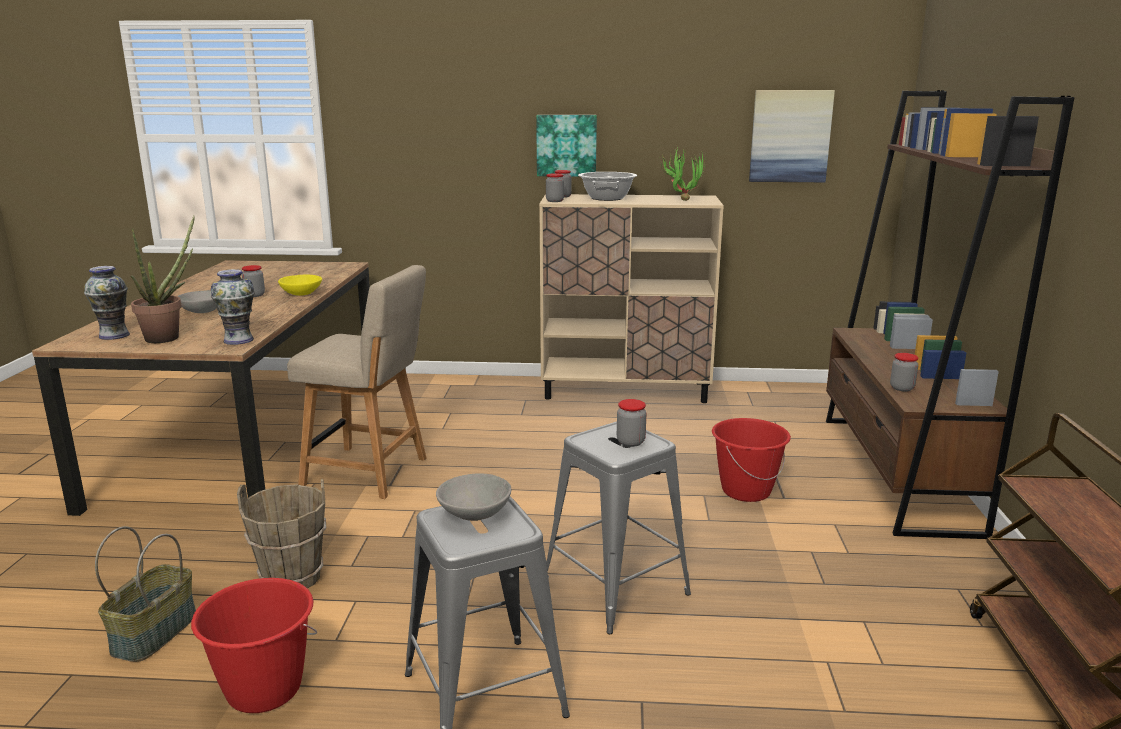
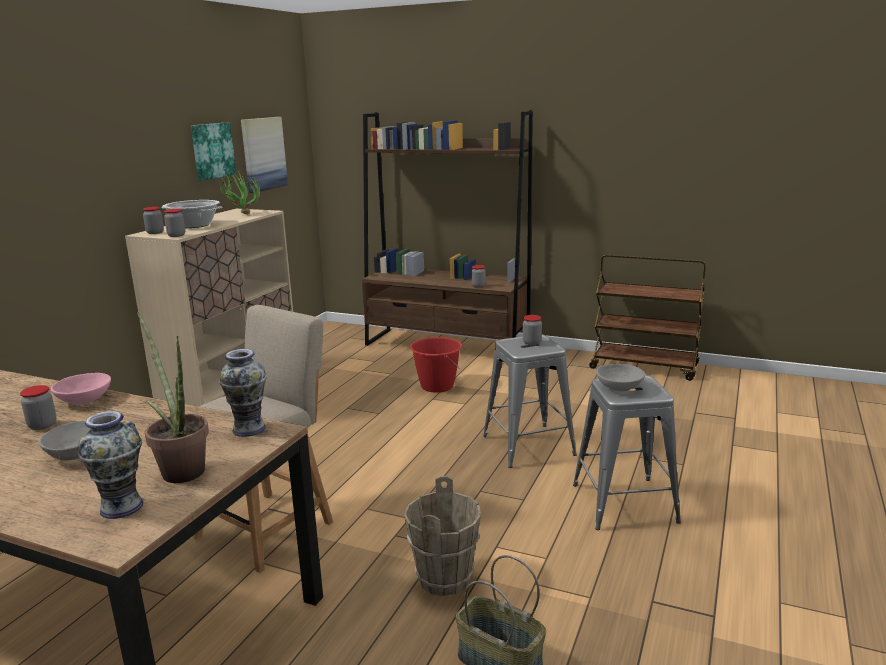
camera: 70 degrees left, 0 degrees up
(264, 690) = (600, 594): red bucket -> none
(301, 294) = (84, 400): yellow bowl -> pink bowl
(566, 145) = (130, 184): picture -> picture (212, 150)

